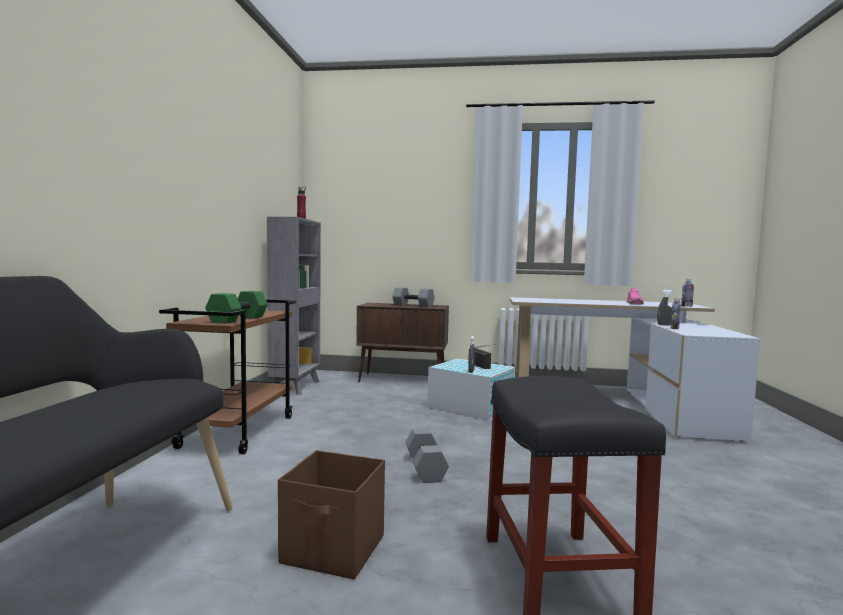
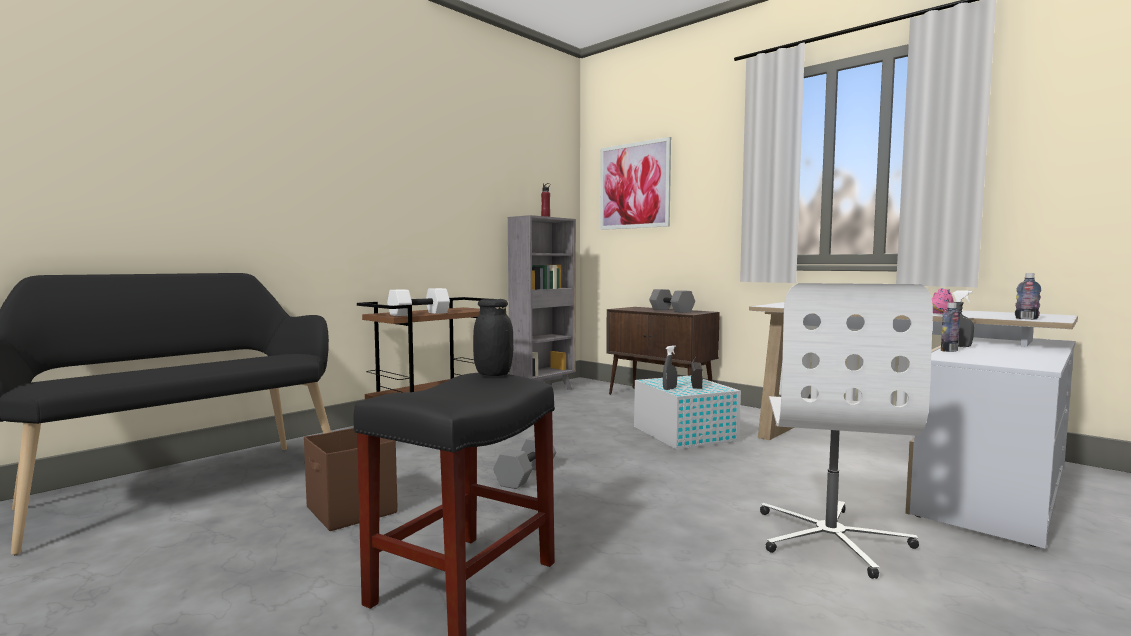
camera: 35 degrees right, 0 degrees up
(237, 319) = (419, 314): green dumbbell -> white dumbbell
(365, 196) = (634, 185): none -> picture
(545, 377) = (493, 374): none -> black jar
(671, 462) = (831, 538): none -> white office chair

